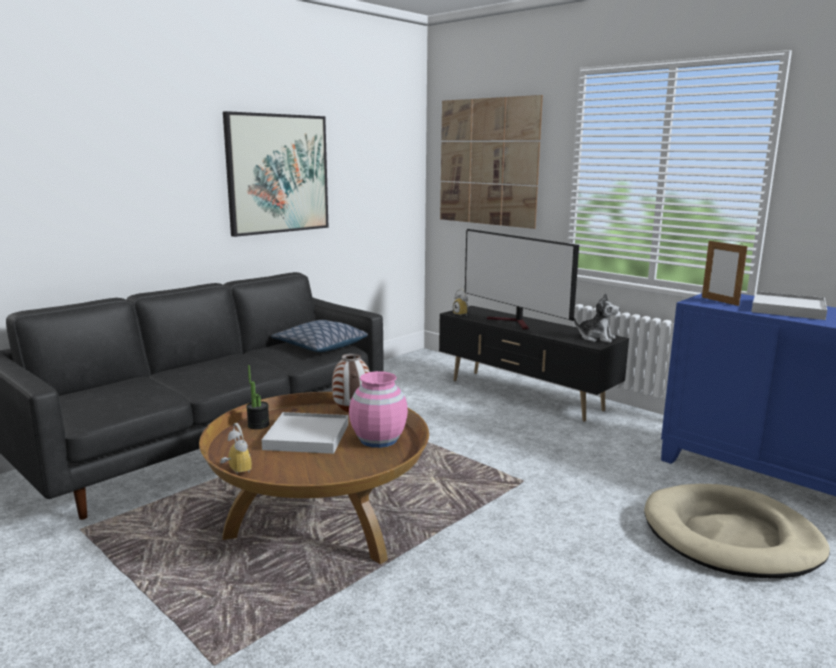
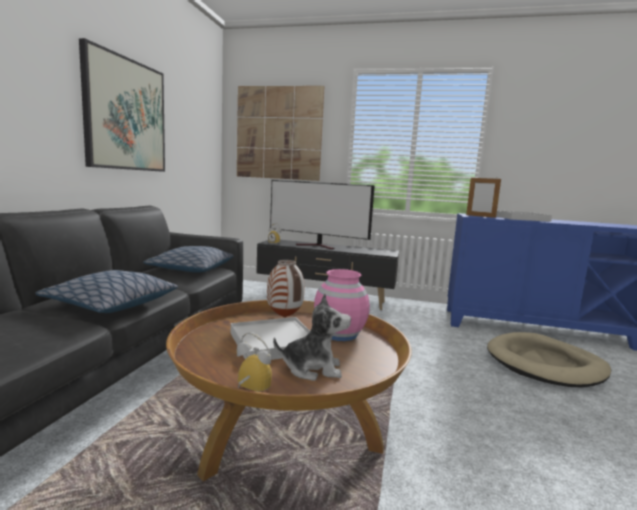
camera: 30 degrees left, 5 degrees down
(208, 379) = (110, 304): none -> pillow
(258, 425) = (209, 340): potted plant -> none
(596, 338) = (382, 251): plush toy -> plush toy (312, 369)

